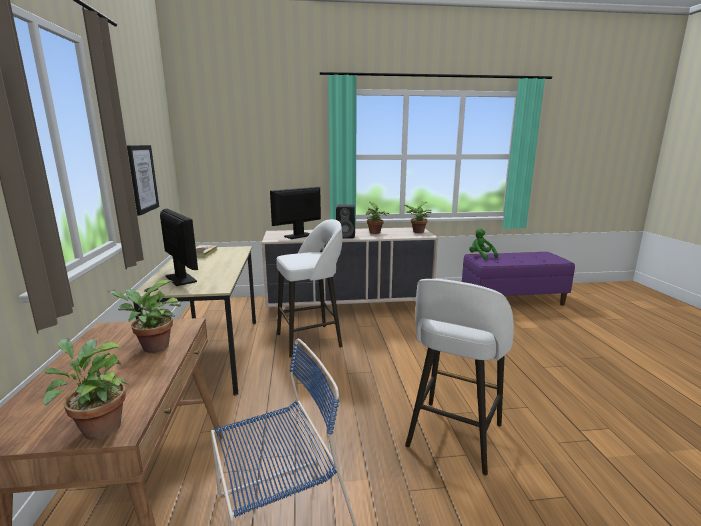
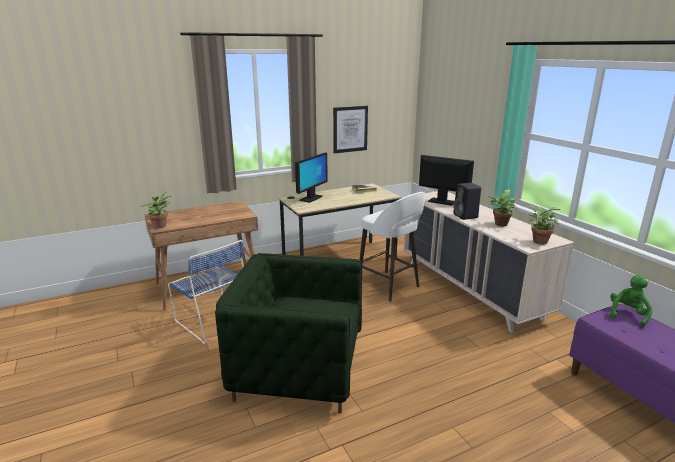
camera: 70 degrees right, 5 degrees up
(152, 348) = (219, 216): potted plant -> none
(453, 437) = (298, 370): white stool -> green armchair

